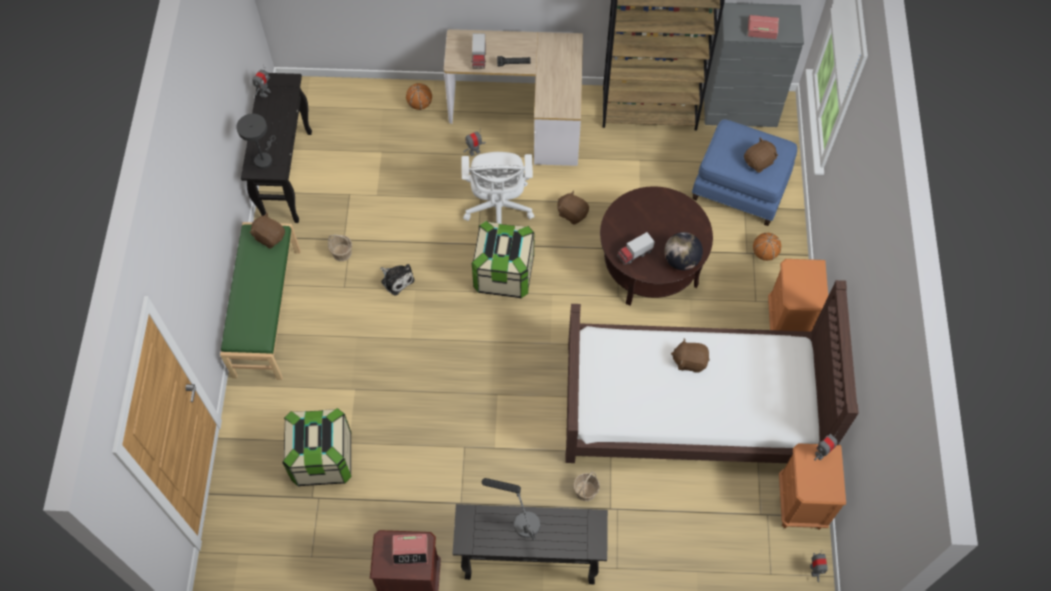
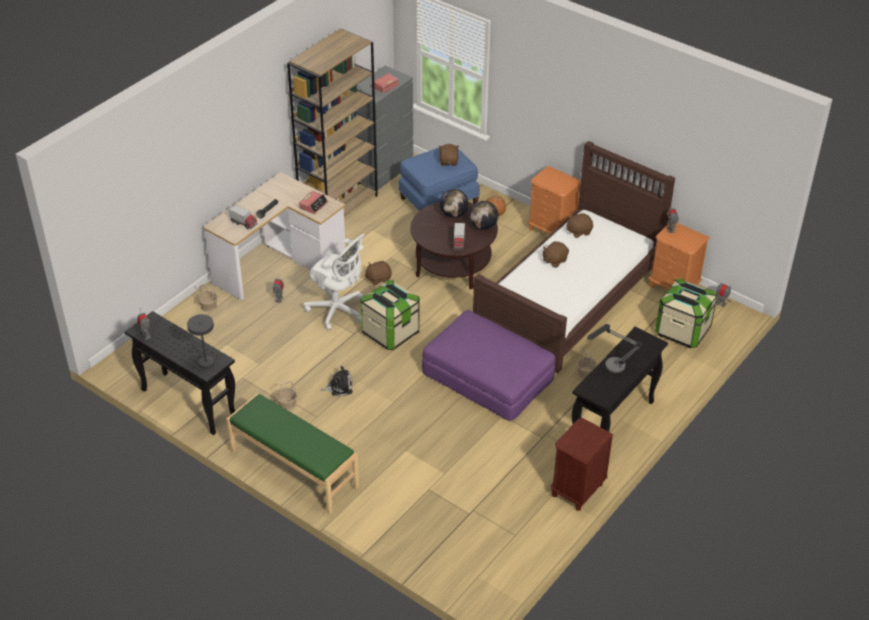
camera: 55 degrees left, 20 degrees down
(269, 236) = (257, 407): brown plush toy -> brown plush toy (578, 231)
(322, 458) = (444, 493): storage box -> storage box (682, 331)
(410, 551) = (584, 433): alarm clock -> alarm clock (313, 205)
(420, 104) = (208, 306): basketball -> basket
(511, 399) = (488, 375): none -> purple ottoman
(676, 221) = (454, 214): none -> globe

